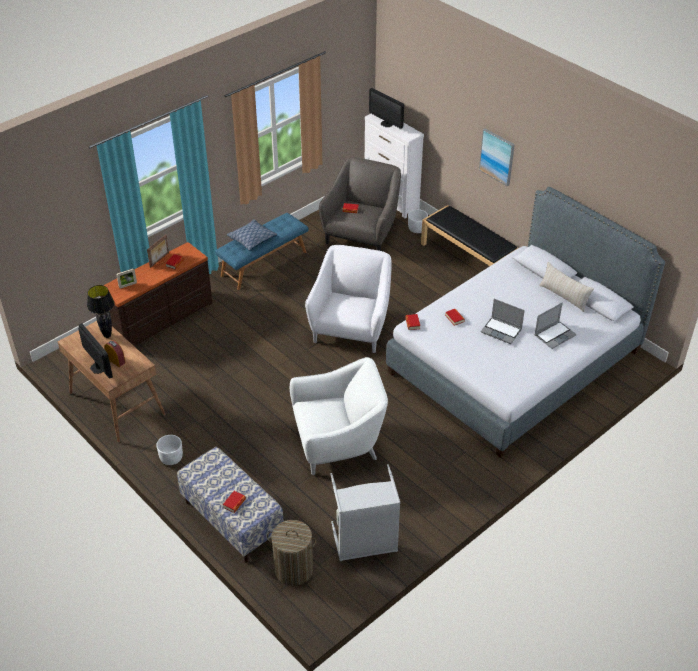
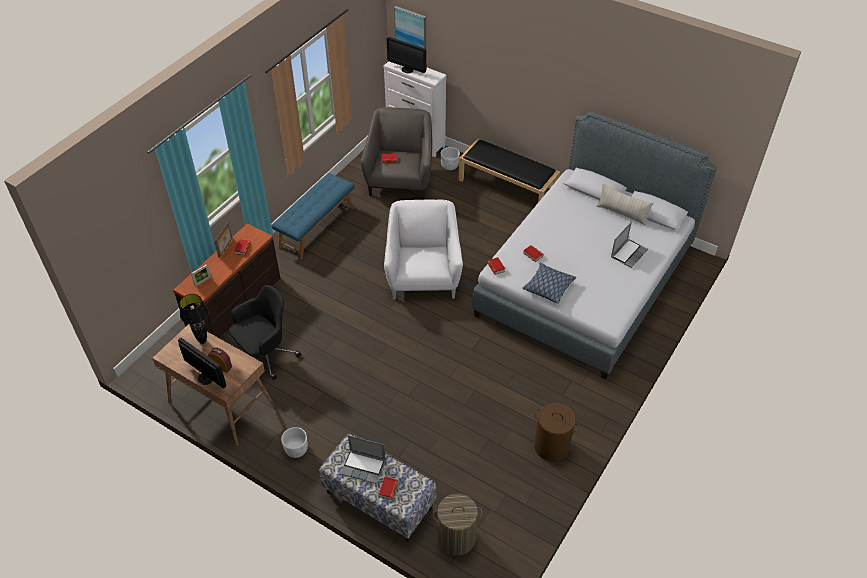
camera: 15 degrees left, 5 degrees up
(173, 369) = (265, 355): none -> black office chair
(252, 239) = (305, 207): pillow -> pillow (548, 287)
(338, 442) = (452, 397): white armchair -> none
(365, 543) = (514, 494): grey laundry basket -> none
(419, 508) = (551, 446): none -> brown laundry basket
(497, 156) = (529, 88): picture -> picture (411, 31)
(502, 331) = (580, 259): laptop -> laptop (364, 467)

